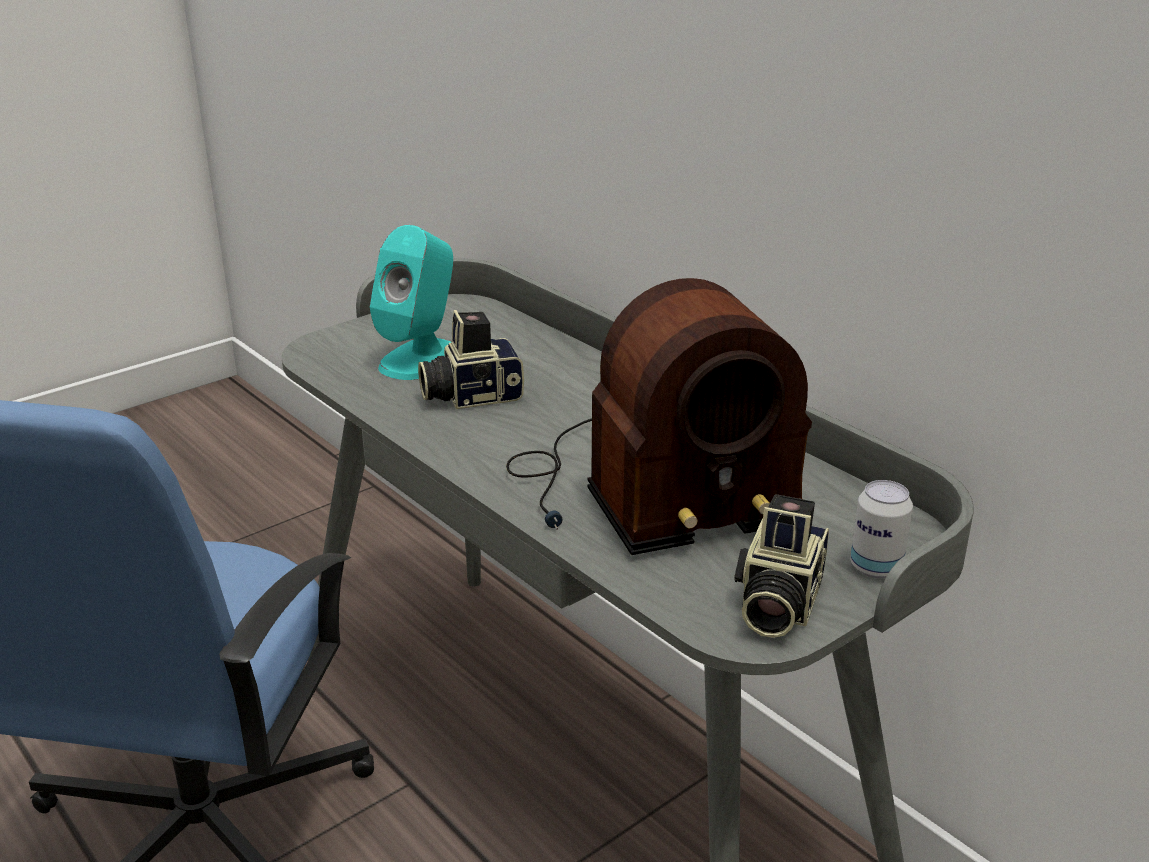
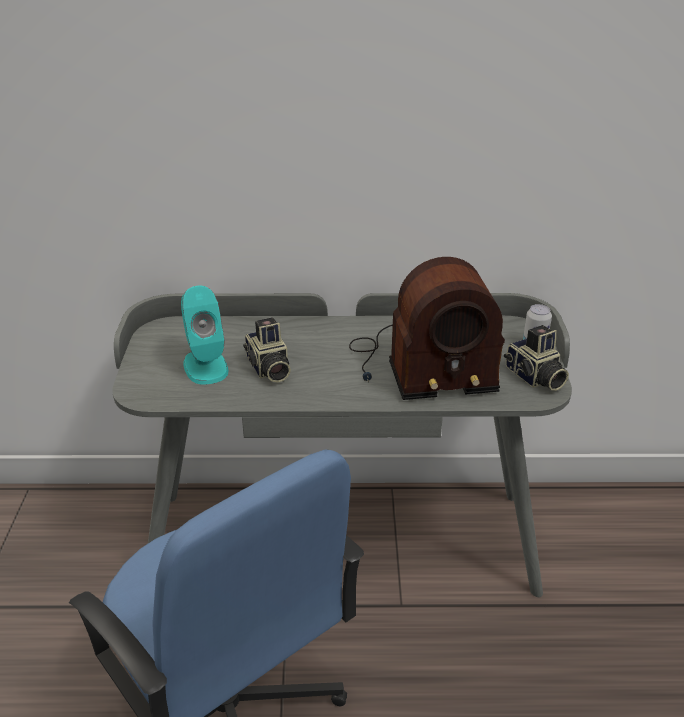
camera: 50 degrees left, 5 degrees up
(471, 395) = (268, 369): camera -> camera turned 45 degrees counterclockwise
(645, 492) = (420, 366): radio -> radio turned 60 degrees clockwise

